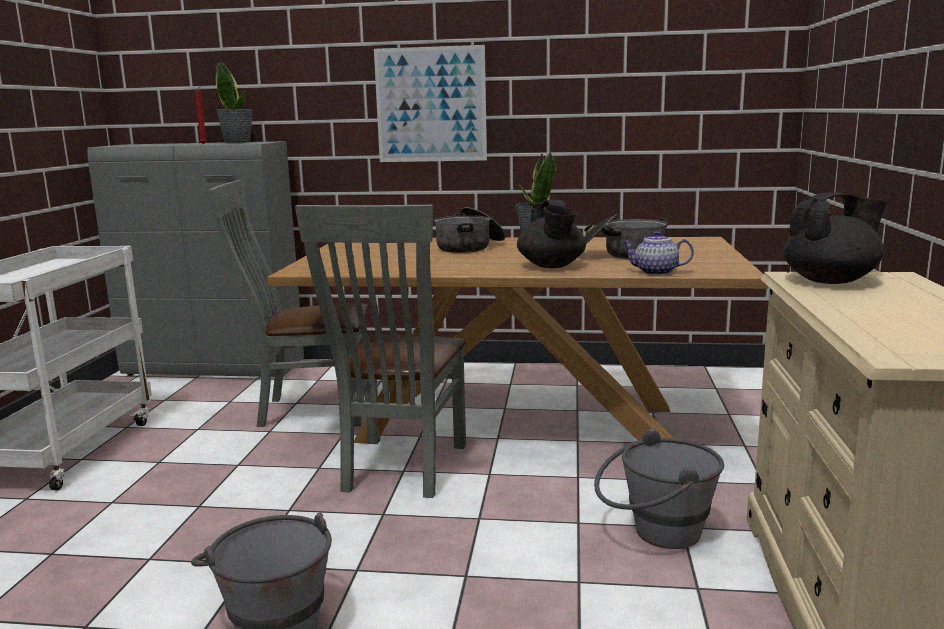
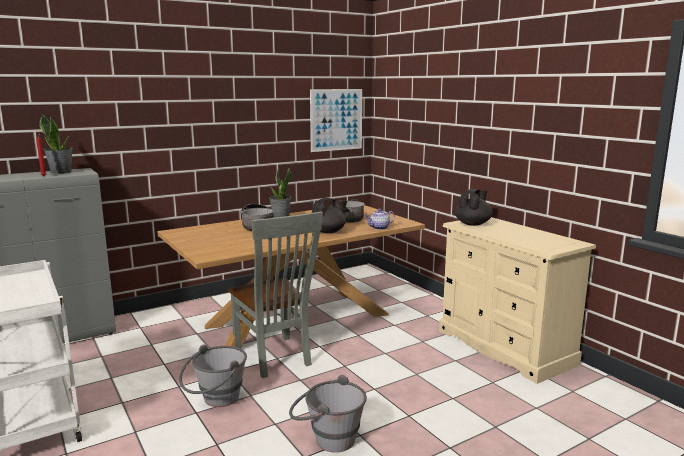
camera: 40 degrees left, 0 degrees up
(307, 410) = (167, 346): grey chair -> none
(431, 105) = (190, 139): picture -> picture (336, 120)
(551, 266) = (329, 232): black teapot -> black teapot turned 75 degrees counterclockwise
(655, 534) = (417, 347): grey bucket -> grey bucket (215, 401)

